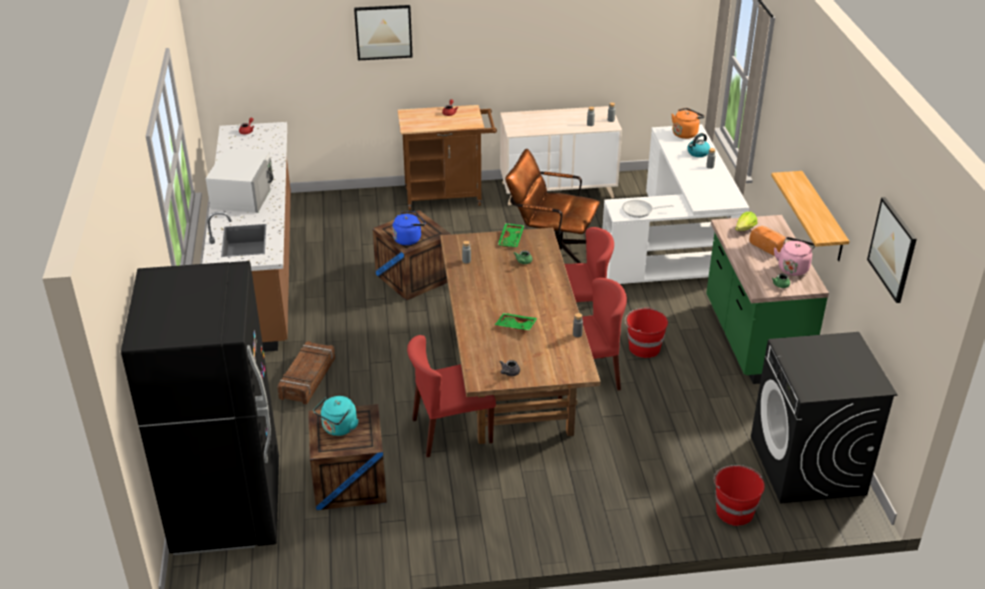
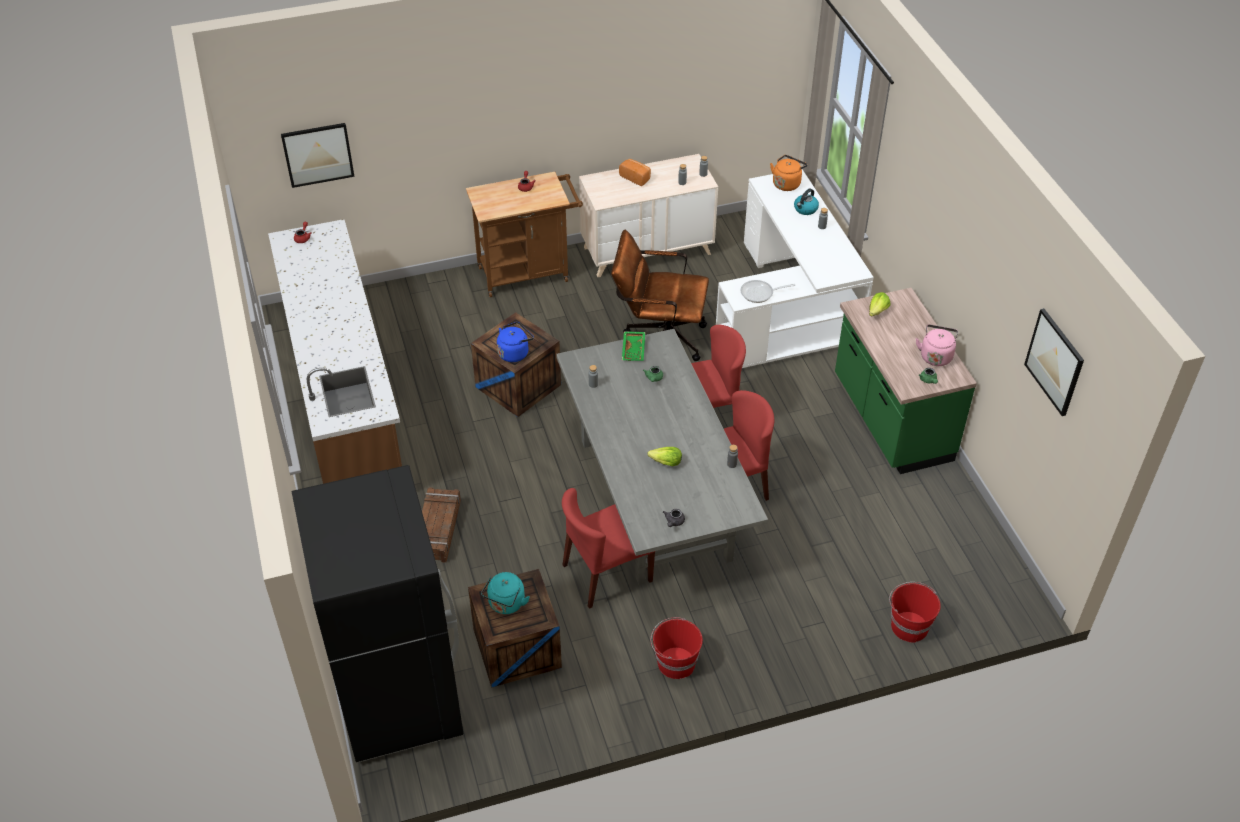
camera: 10 degrees left, 10 degrees up
(243, 194) = (326, 329): white microwave -> none
(383, 32) = (446, 109): picture -> picture (318, 154)
(513, 378) = (655, 500): brown dining table -> grey dining table
(515, 326) = (666, 462): green tray -> lettuce
(643, 347) = (781, 444): red bucket -> red bucket (675, 662)
(767, 246) = (904, 331): bread -> bread (636, 177)
(808, 466) = (971, 563): black washing machine -> none
(822, 217) = (964, 304): shelf -> none

